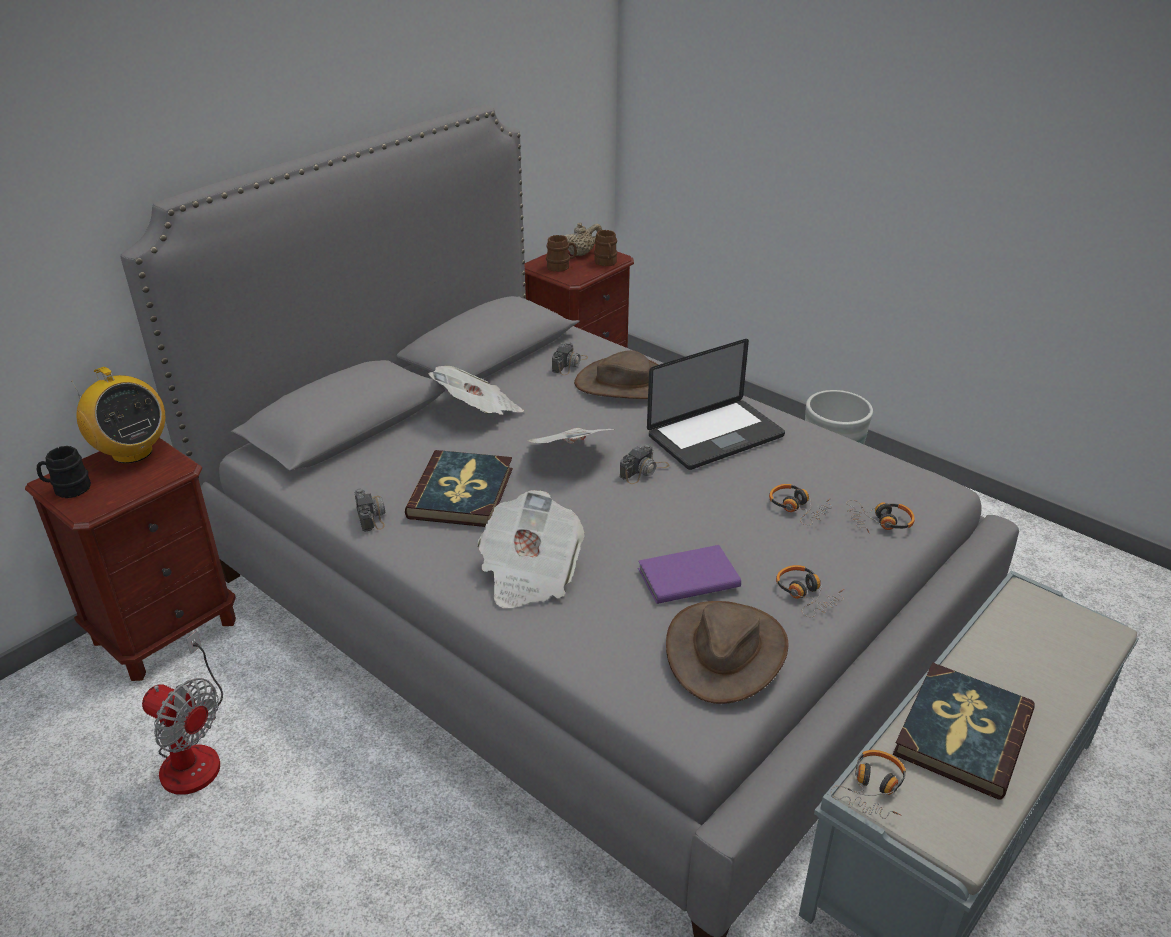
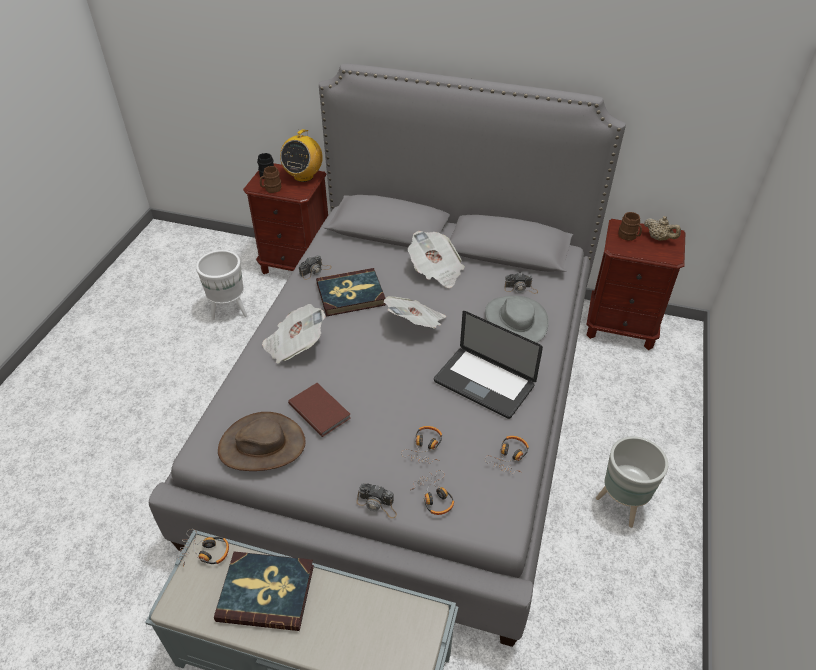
camera: 65 degrees right, 10 degrees up
(193, 752) = (230, 311): fan -> white planter
(606, 263) = (657, 254): brown mug -> brown mug (271, 189)
(624, 384) = (516, 321): brown hat -> grey hat
(644, 470) = (419, 360): camera -> camera (377, 504)
(686, 576) = (320, 410): purple book -> brown book
(806, 595) = (333, 473): headphones -> headphones (509, 457)

